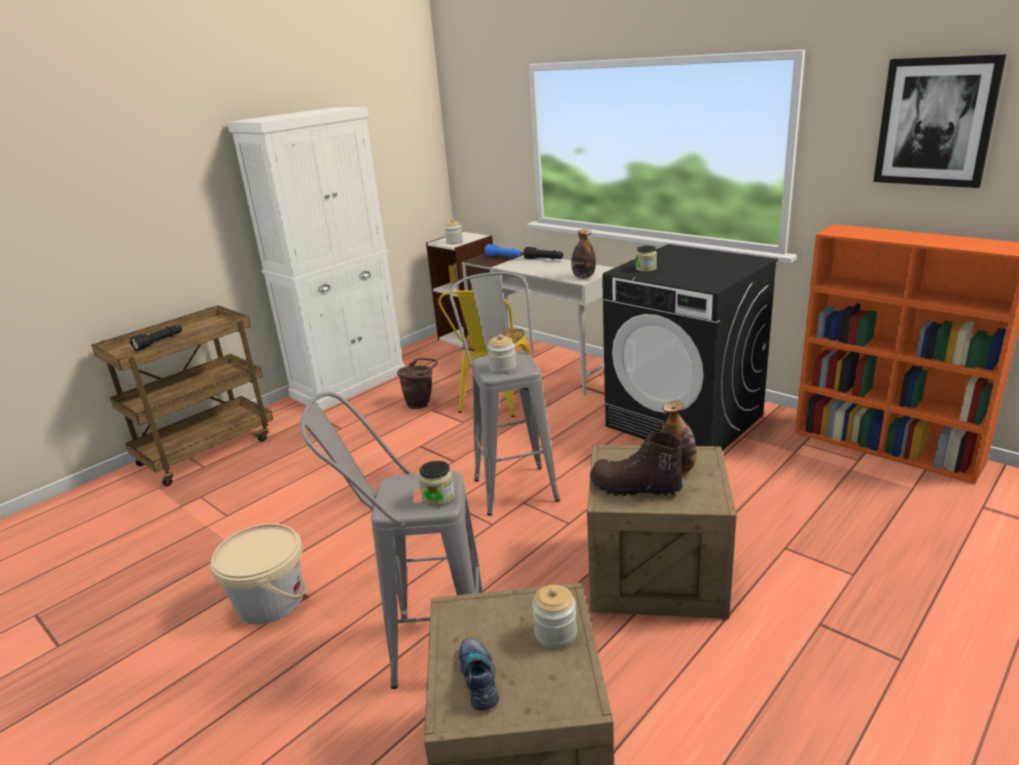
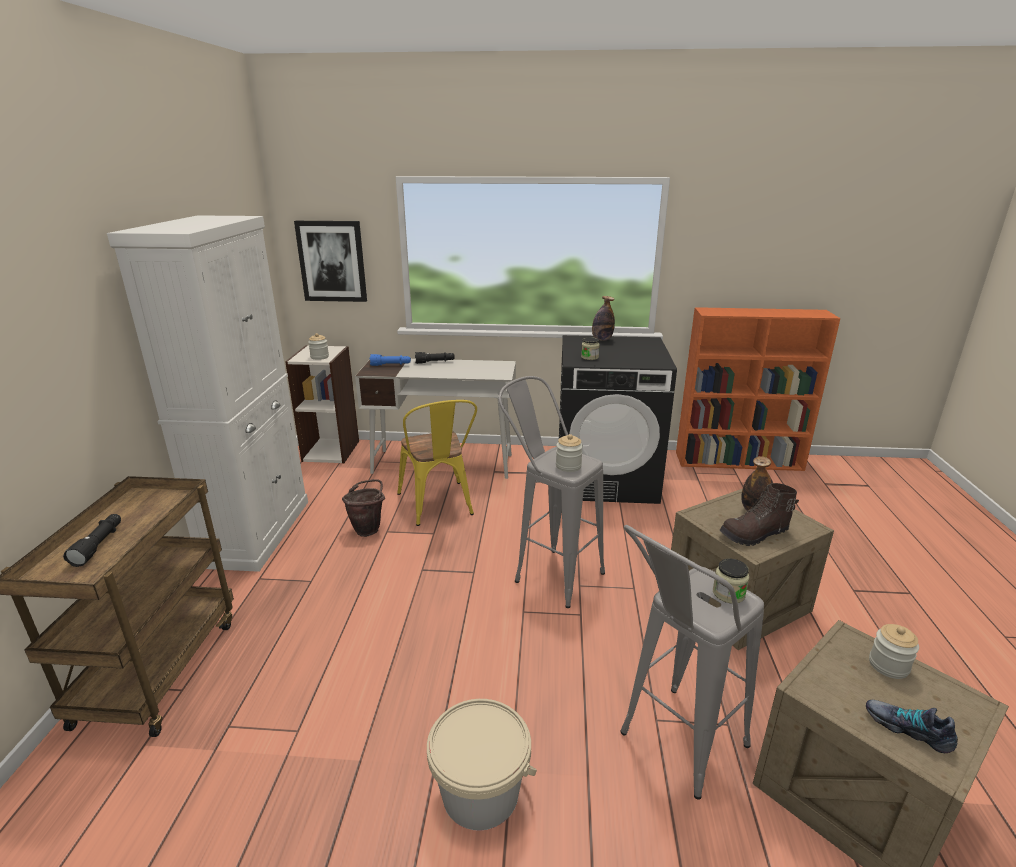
camera: 40 degrees left, 0 degrees up
(583, 277) = (499, 372): bottle -> bottle (602, 339)
(936, 122) = (762, 232): picture -> picture (332, 261)

